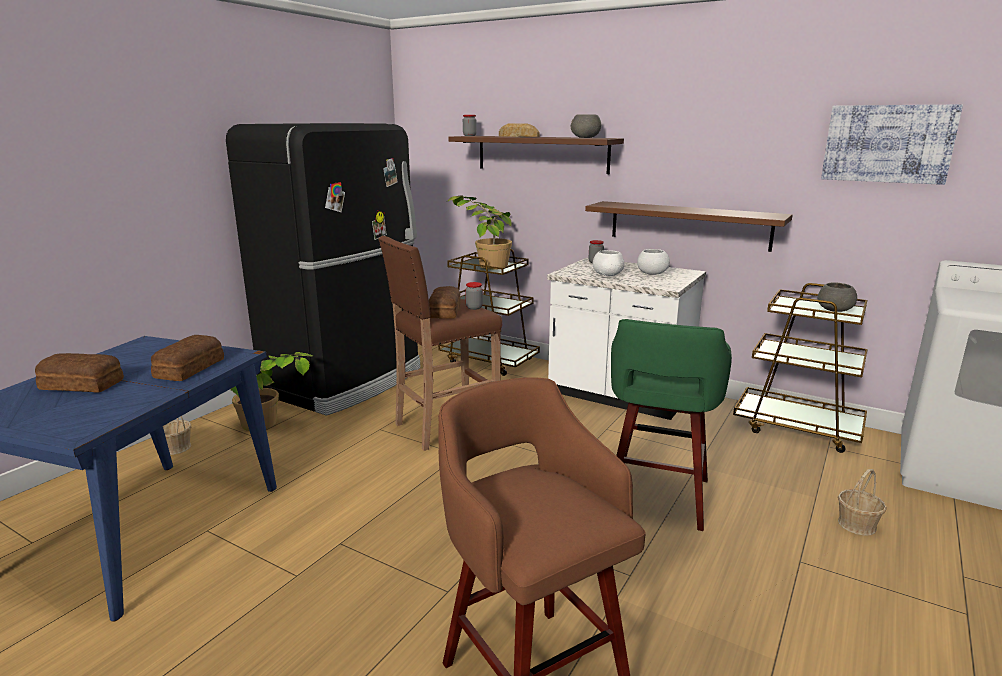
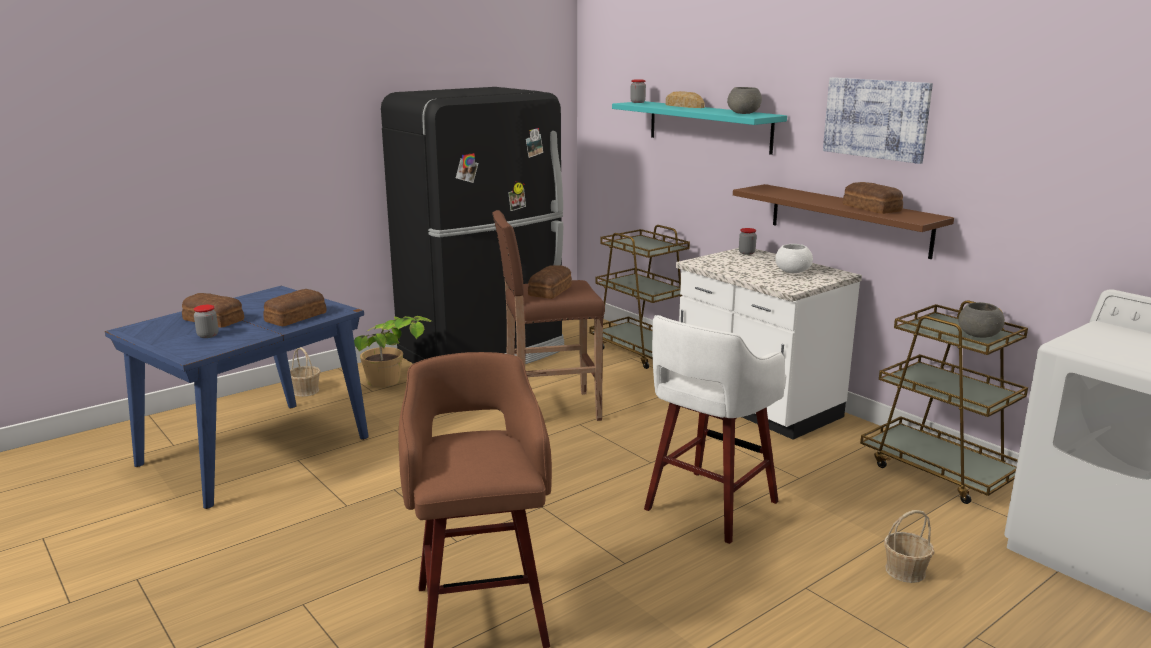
camera: 20 degrees right, 0 degrees up
(474, 307) = (582, 290): jar -> jar (208, 335)
(483, 264) = (640, 243): potted plant -> none
(542, 154) = (709, 126): brown shelf -> turquoise shelf
(608, 275) = (740, 268): white bowl -> none
(656, 497) = (708, 507): green stool -> white stool
(721, 212) = (871, 208): none -> bread
(887, 144) = (1055, 143): picture -> picture (876, 118)

